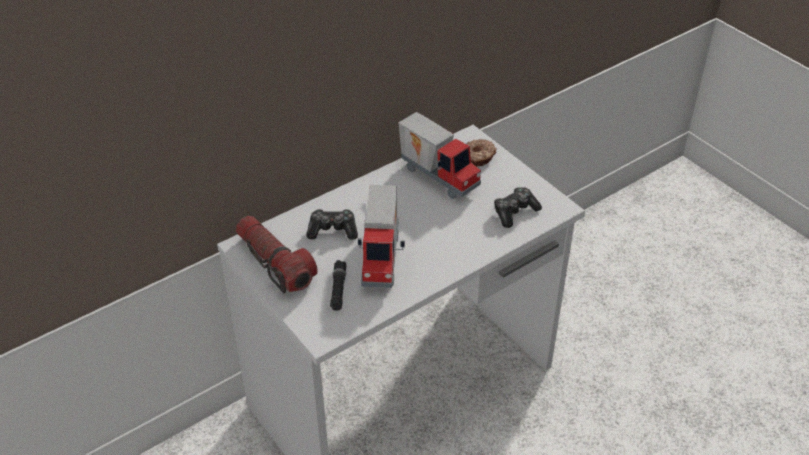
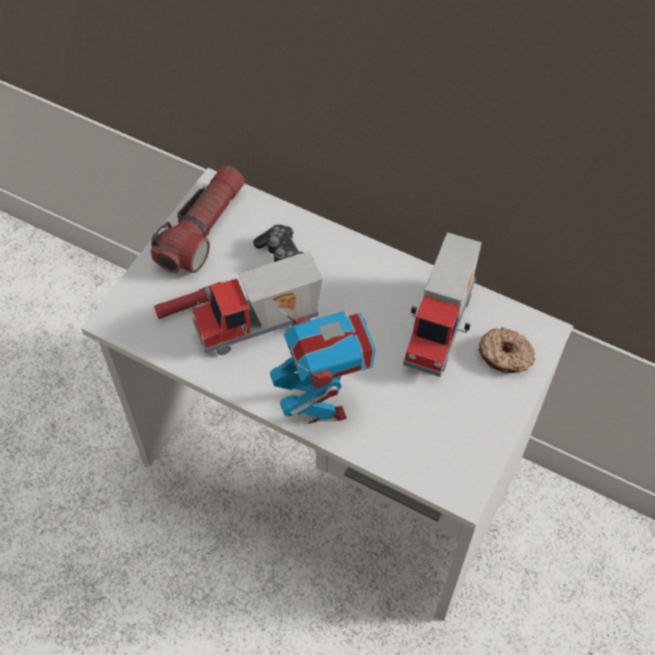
camera: 65 degrees right, 15 degrees up
(338, 289) = (191, 304): black flashlight -> red flashlight
(465, 248) = (323, 405): none -> toy robot
(515, 212) = (421, 438): game controller -> none

